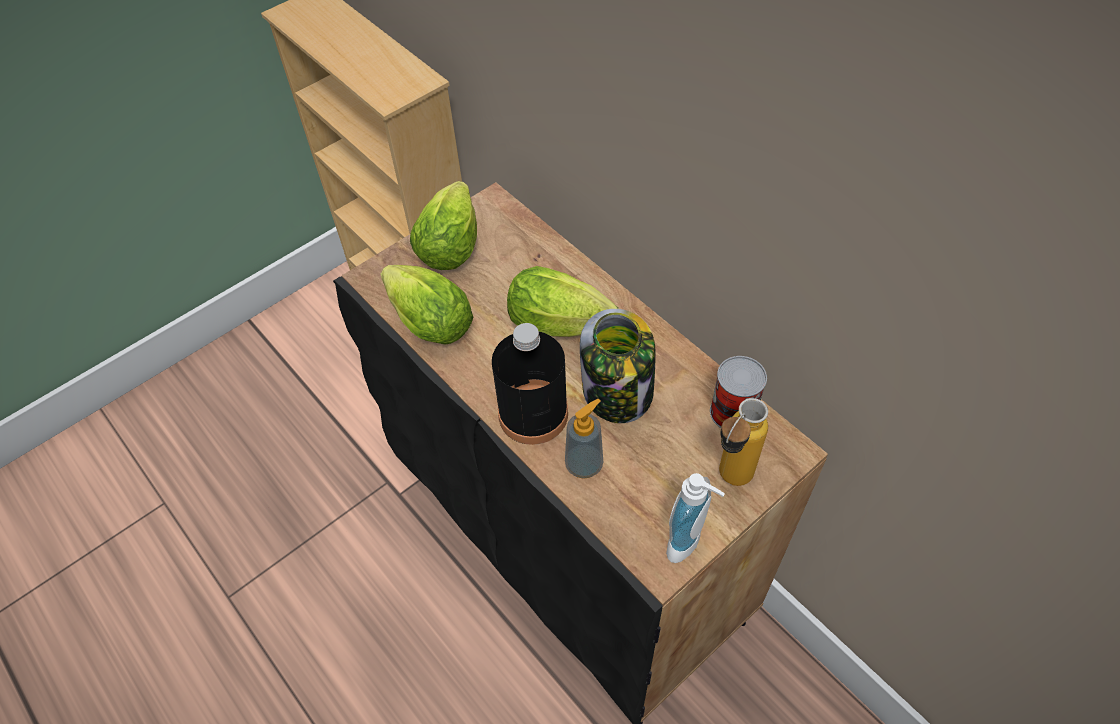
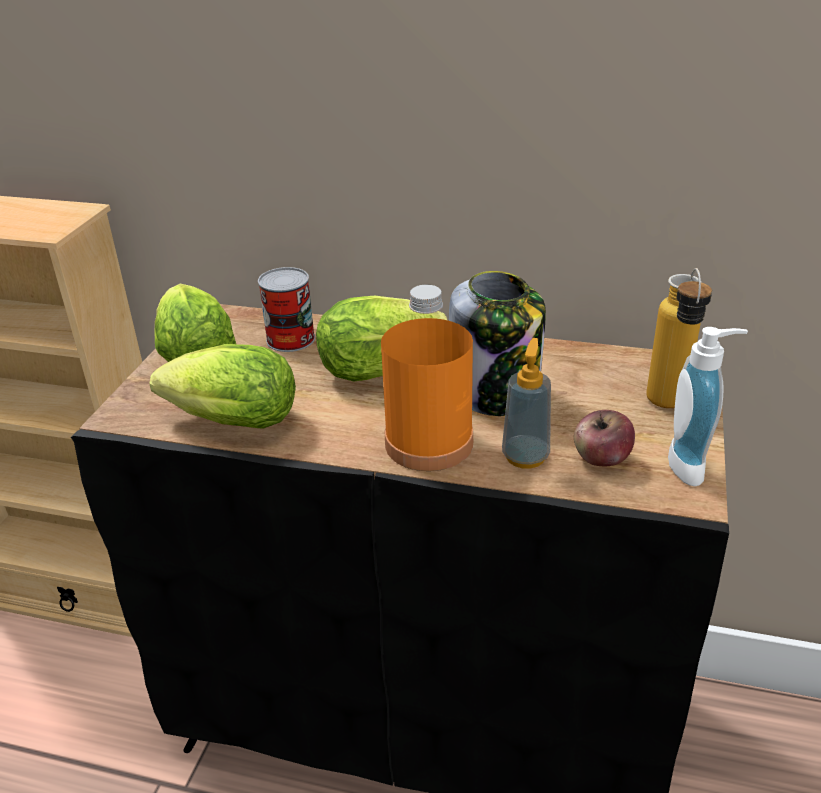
camera: 35 degrees left, 20 degrees down
(533, 414) = (429, 443): black bottle -> orange bottle
(632, 498) = (601, 459): none -> apple
(733, 412) = (612, 362): can -> can (290, 339)

